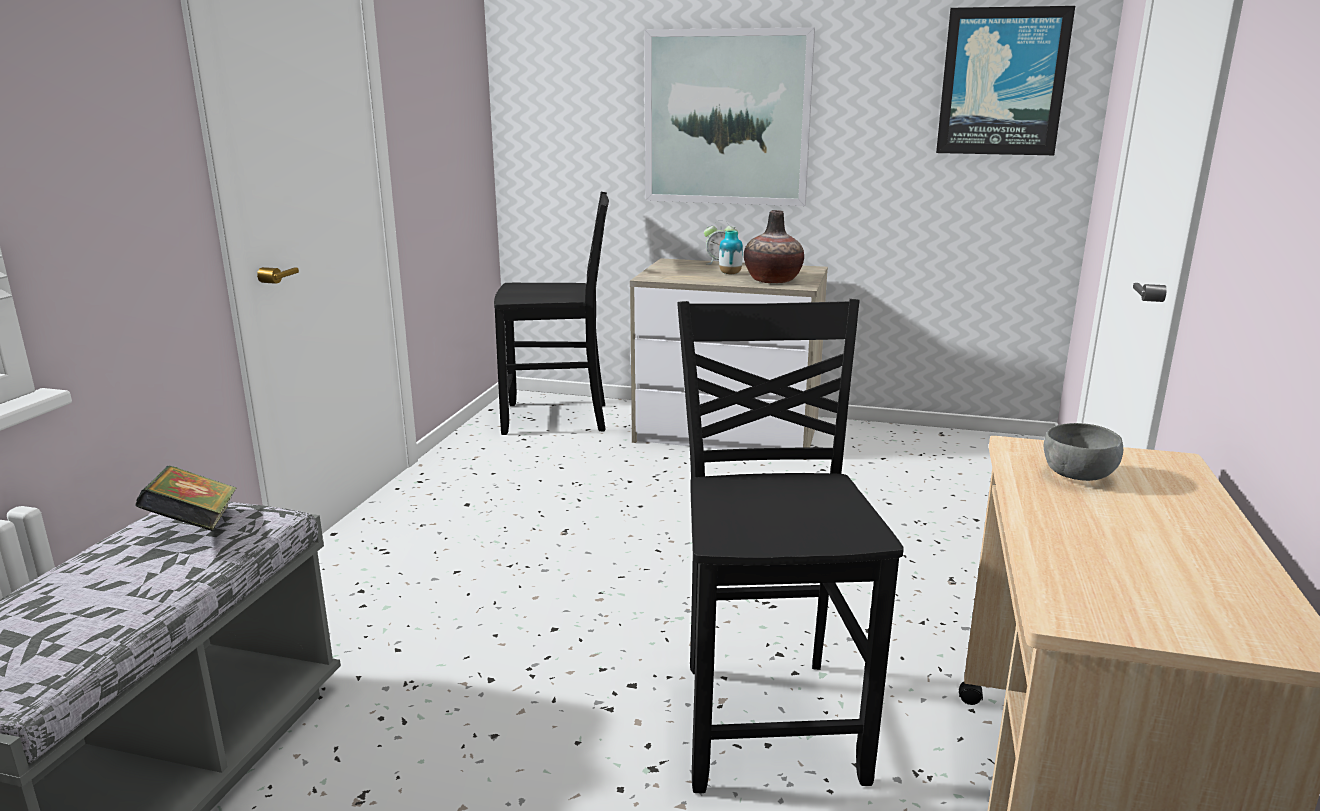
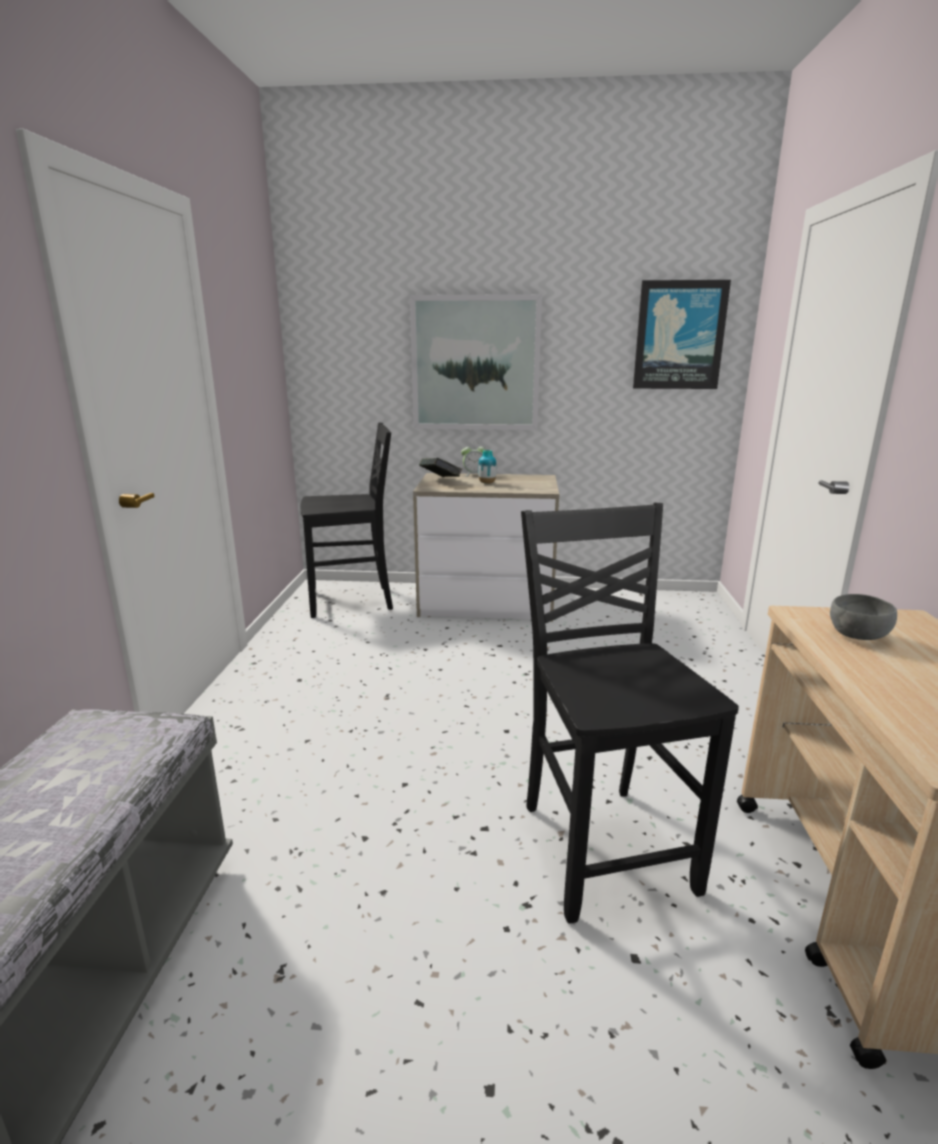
camera: 10 degrees left, 0 degrees up
(195, 527) = (99, 742): book -> book (440, 481)
(772, 280) = (522, 487): vase -> none

